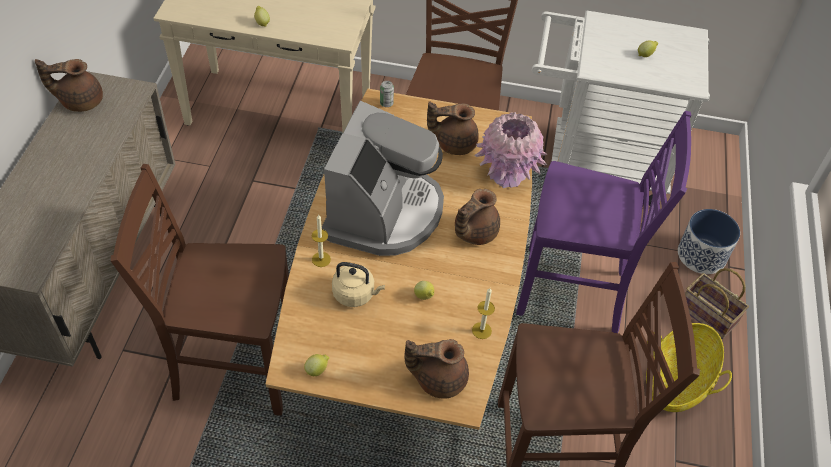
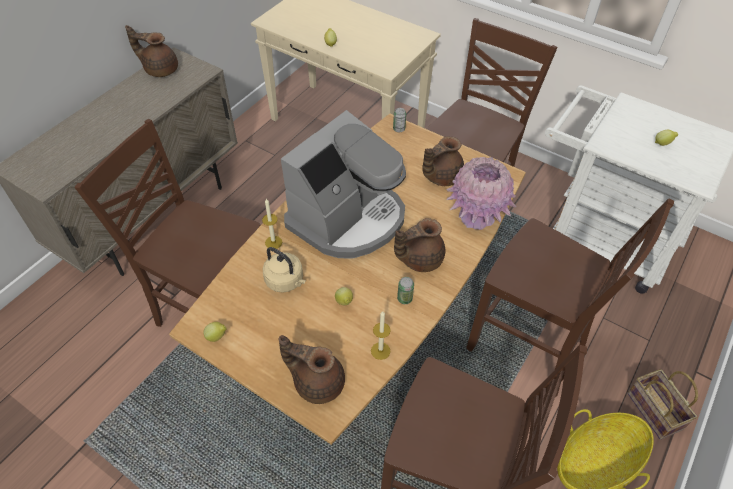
camera: 25 degrees right, 0 degrees up
(453, 143) = (440, 176): brown teapot -> brown teapot turned 60 degrees counterclockwise
(479, 275) = (404, 299): none -> can
(574, 292) = (529, 346): purple chair -> brown chair
(701, 256) = (670, 352): planter -> none

